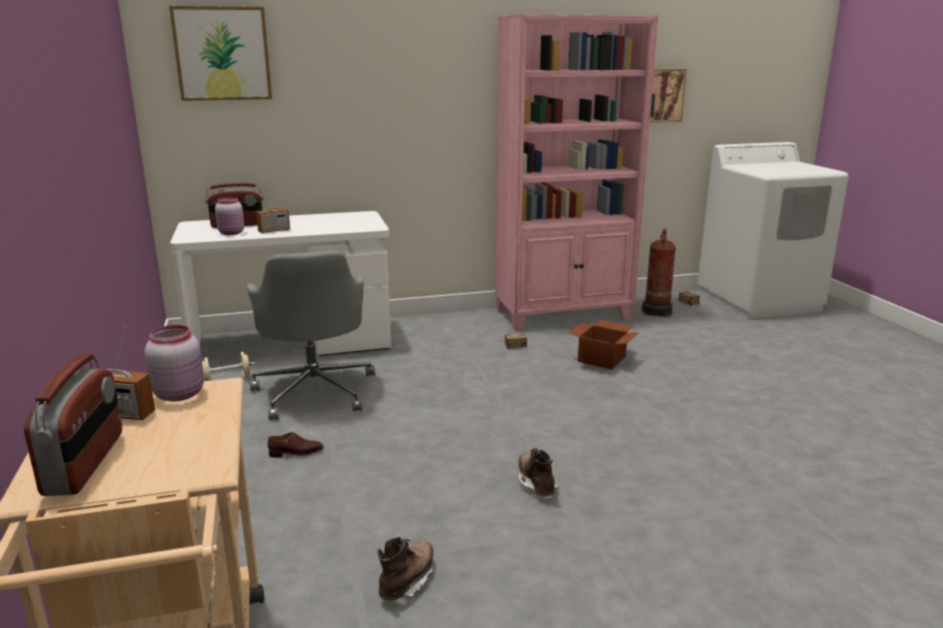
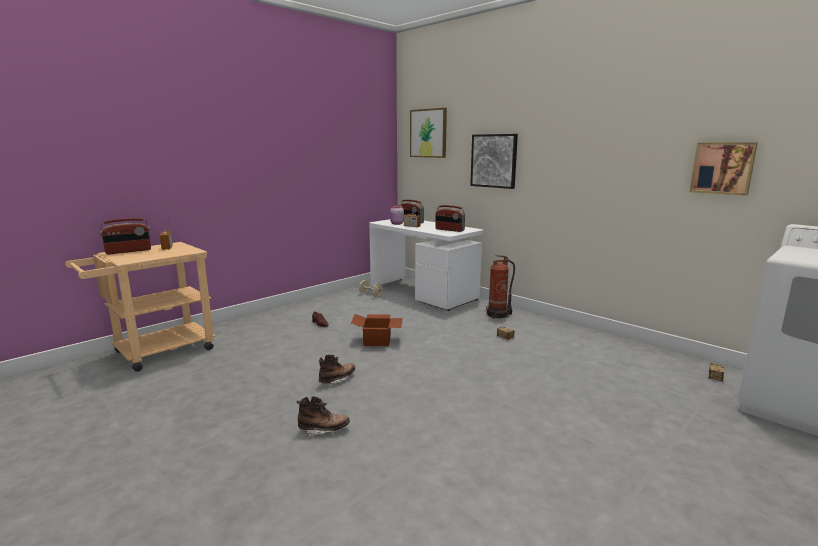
camera: 60 degrees right, 5 degrees down
(180, 393) = (186, 248): pink jar -> none
(315, 391) = (380, 311): grey office chair -> none
(346, 222) = (449, 230): none -> radio
(376, 100) = (494, 161): none -> picture
(407, 582) = (233, 371): brown boot -> brown boot (324, 430)
(564, 314) = (585, 338): pink bookcase -> none
(603, 359) = (530, 365): cardboard box -> cardboard box (378, 341)
(657, 311) = (663, 368): fire extinguisher -> fire extinguisher (498, 315)

